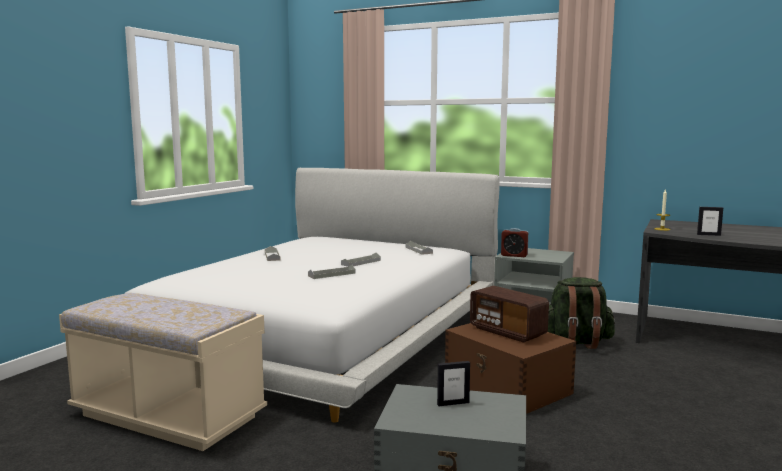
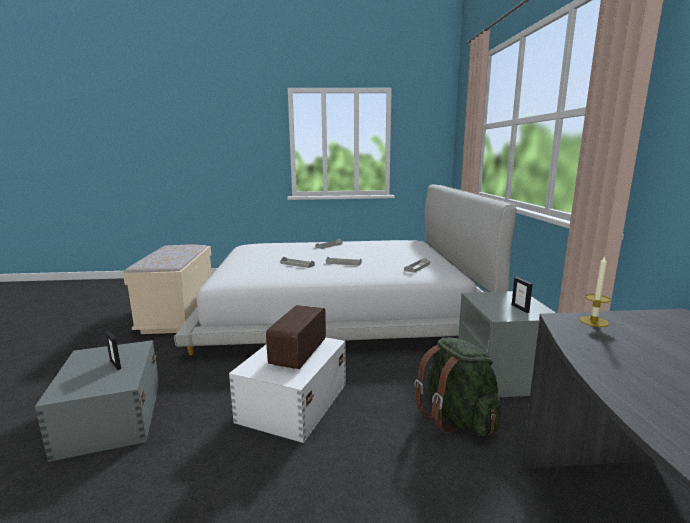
camera: 60 degrees right, 5 degrees up
(508, 387) = (292, 402): brown storage box -> white storage box
(514, 255) = (481, 298): alarm clock -> none
(708, 235) = (618, 357): picture frame -> picture frame (520, 308)

